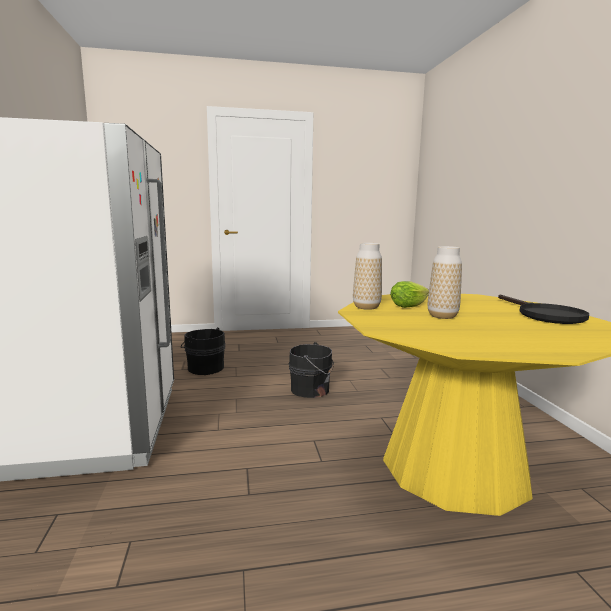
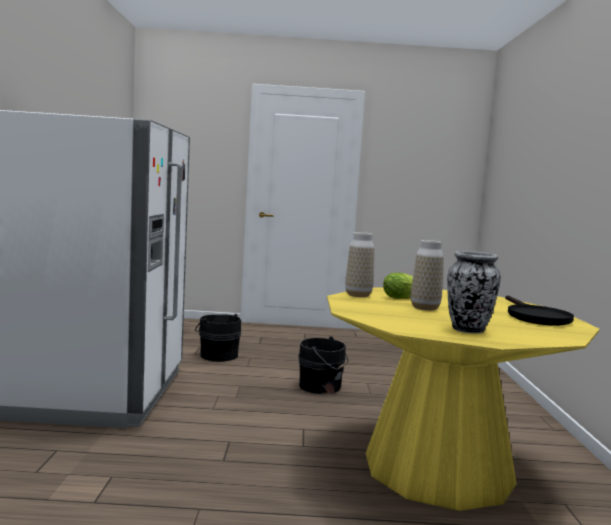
camera: 10 degrees right, 5 degrees down
(515, 340) = (468, 330): none -> vase

